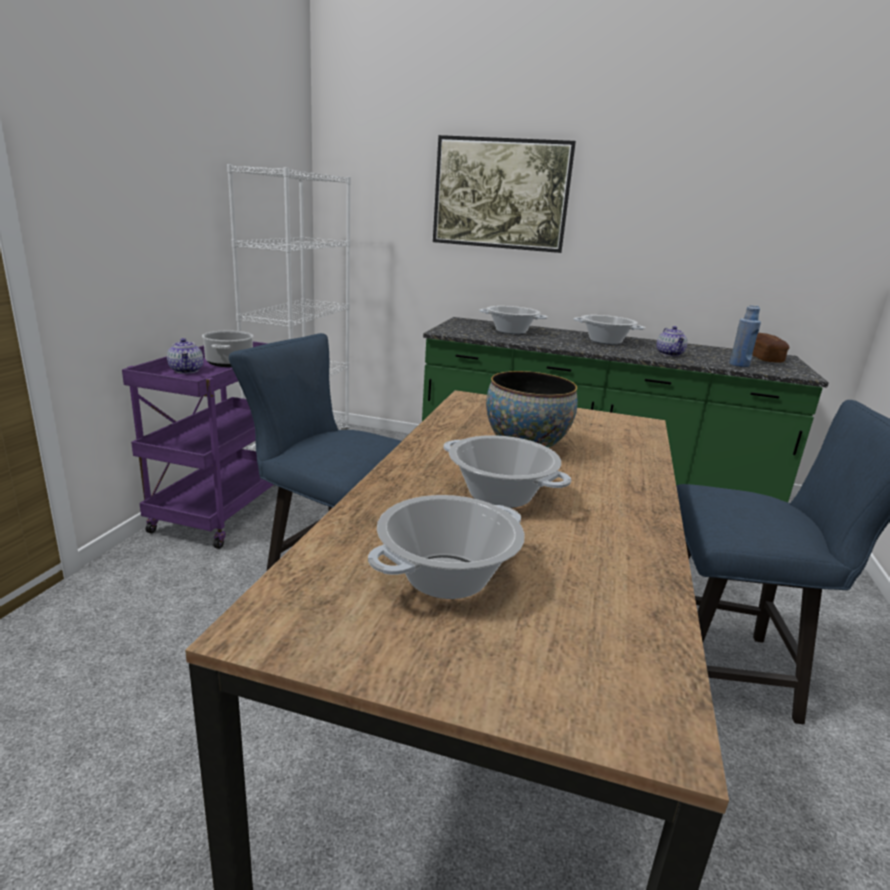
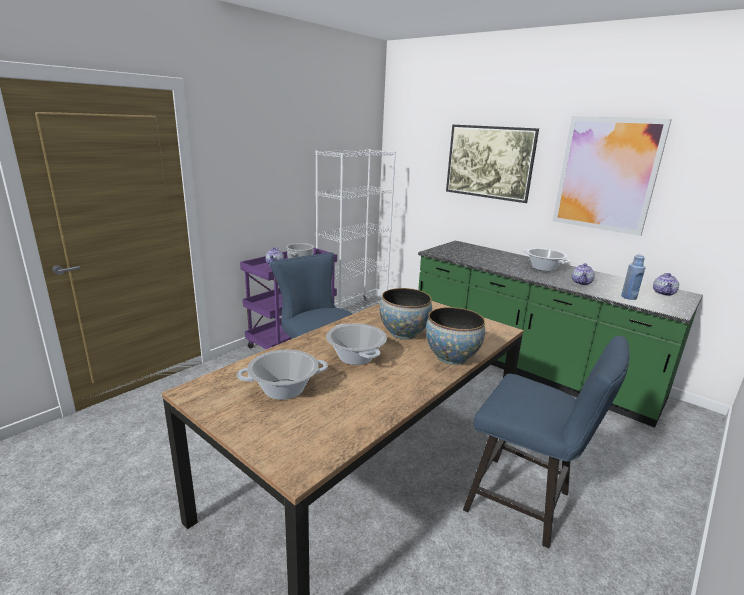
camera: 25 degrees right, 0 degrees up
(511, 331) = (481, 255): cooking pot -> none
(632, 470) = (451, 357): none -> bowl
(672, 206) = (606, 174): none -> picture
(763, 357) = (664, 293): bread -> teapot

